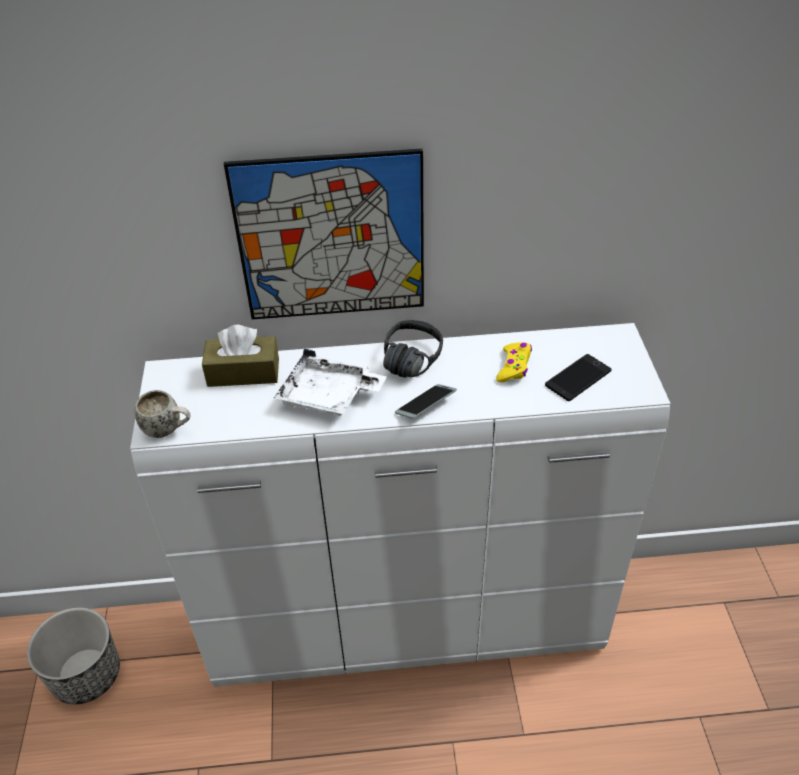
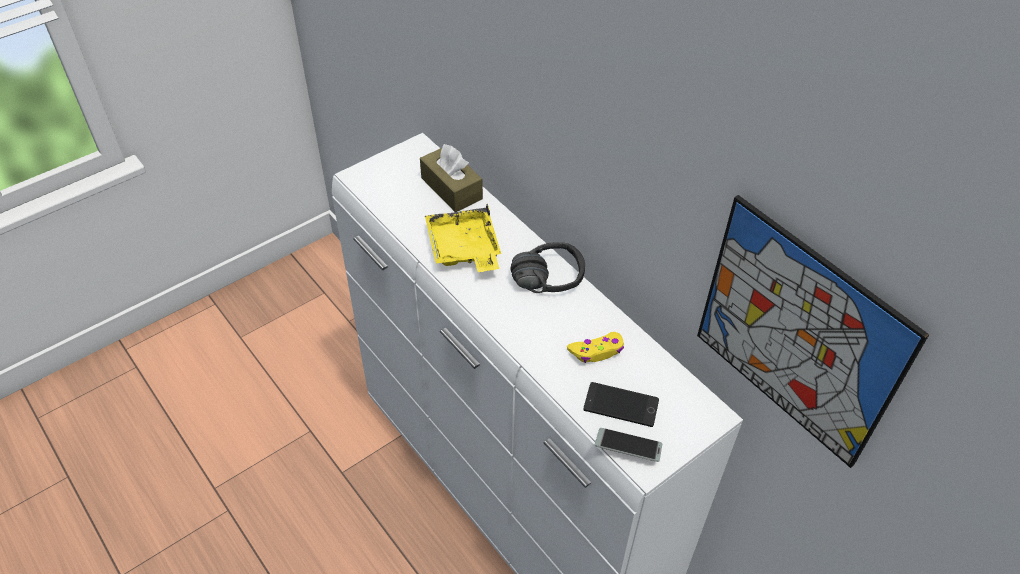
camera: 55 degrees right, 5 degrees up
(86, 674) = (336, 321): planter -> none
(168, 430) = (364, 182): white mug -> none
(329, 396) = (464, 249): white tray -> yellow tray
(331, 238) = (541, 132): picture -> picture (797, 333)
(425, 406) = (500, 313): phone -> phone (627, 448)

